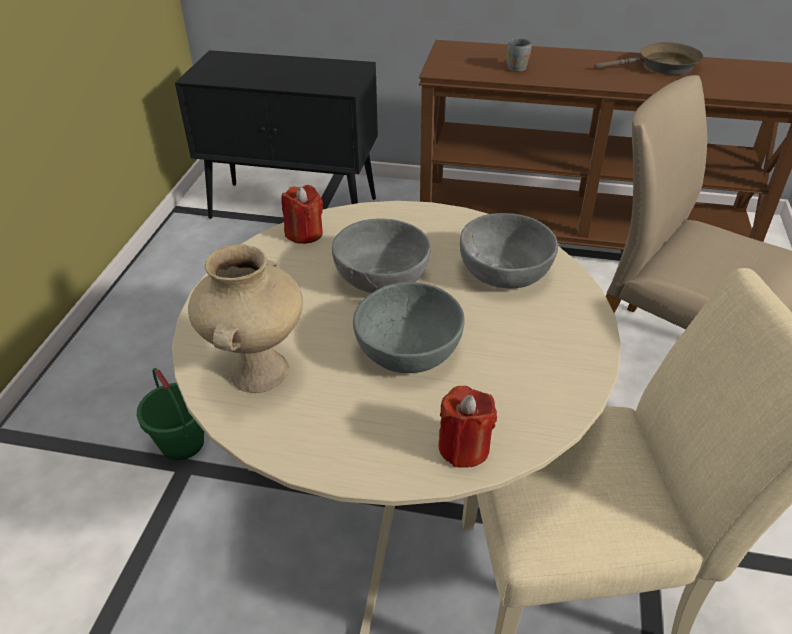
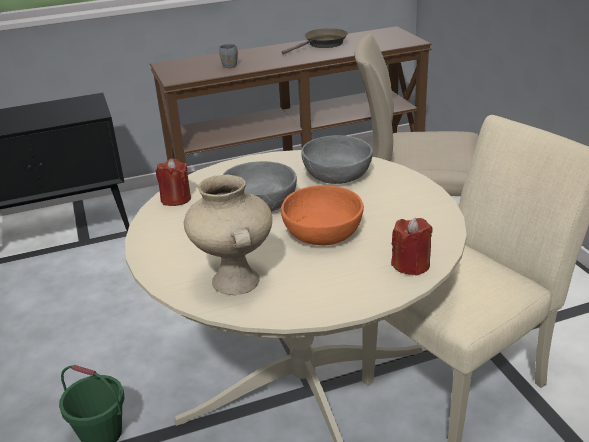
camera: 30 degrees left, 10 degrees down
(408, 349) = (323, 233): grey bowl -> orange bowl

